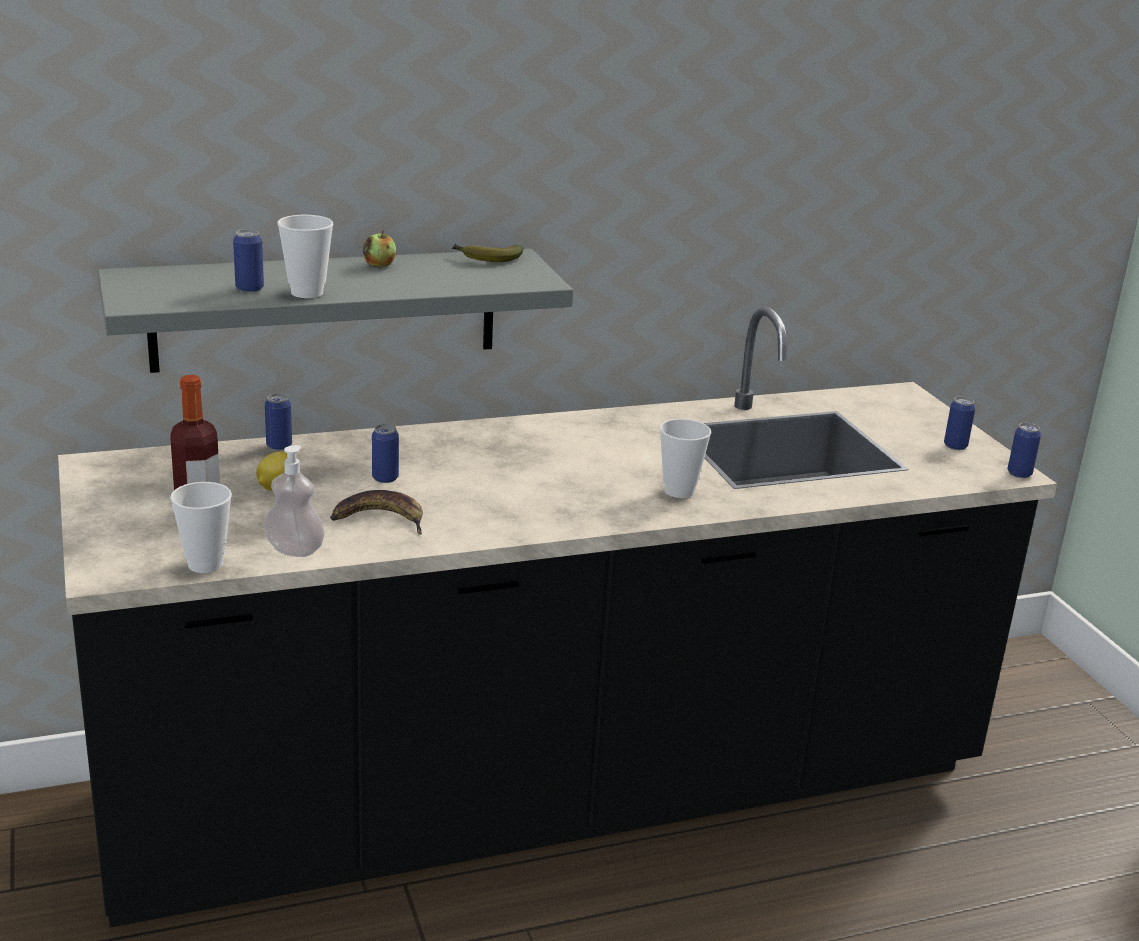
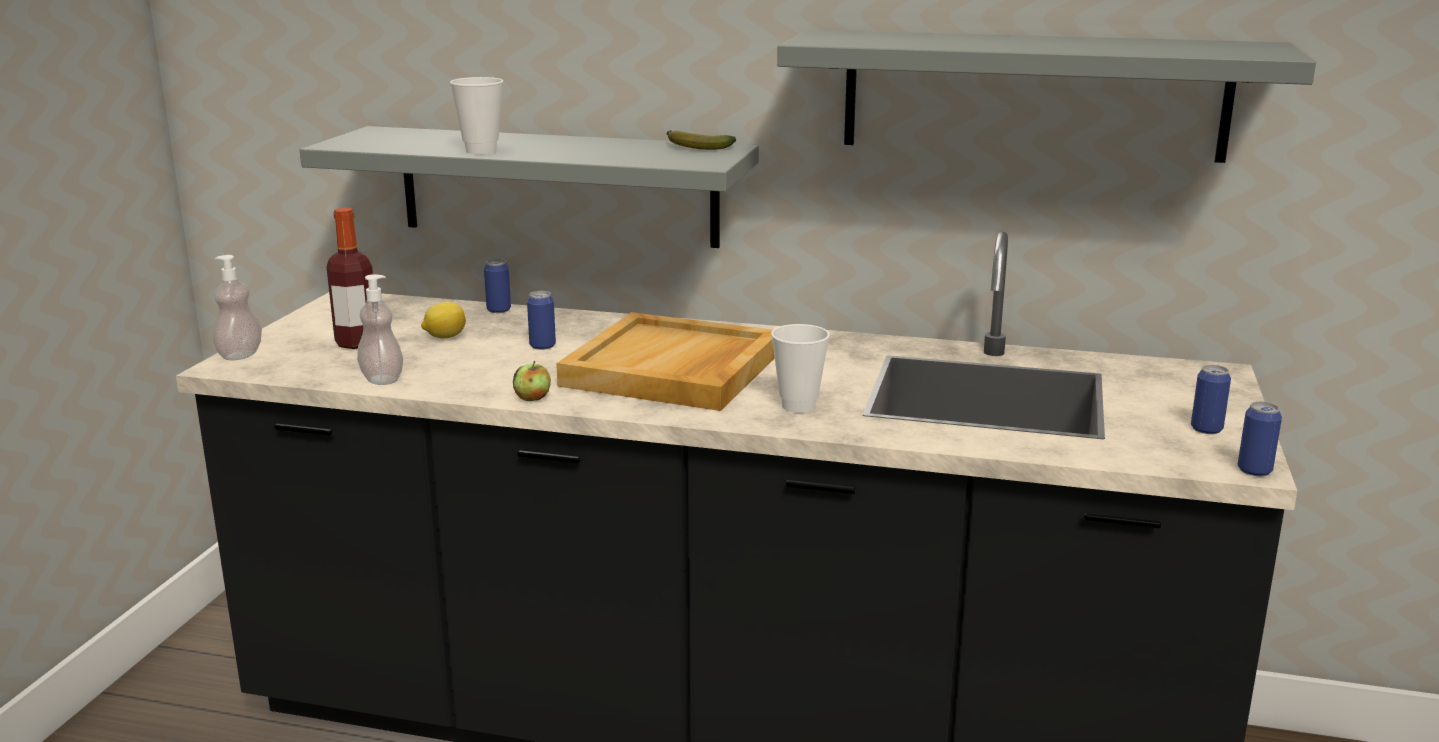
camera: 35 degrees right, 5 degrees down
(97, 557) = (240, 355): none -> soap dispenser
(205, 564) = (302, 375): cup -> none
(249, 288) = (443, 145): can -> none
(379, 265) = (587, 142): apple -> apple (532, 398)
(380, 519) = (486, 373): banana -> none
(534, 478) = (673, 369): none -> beige tray
(763, 184) = (1033, 95): none -> grey shelf

